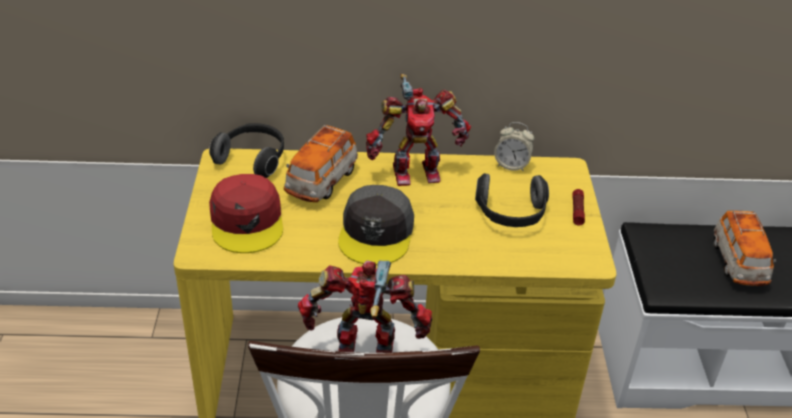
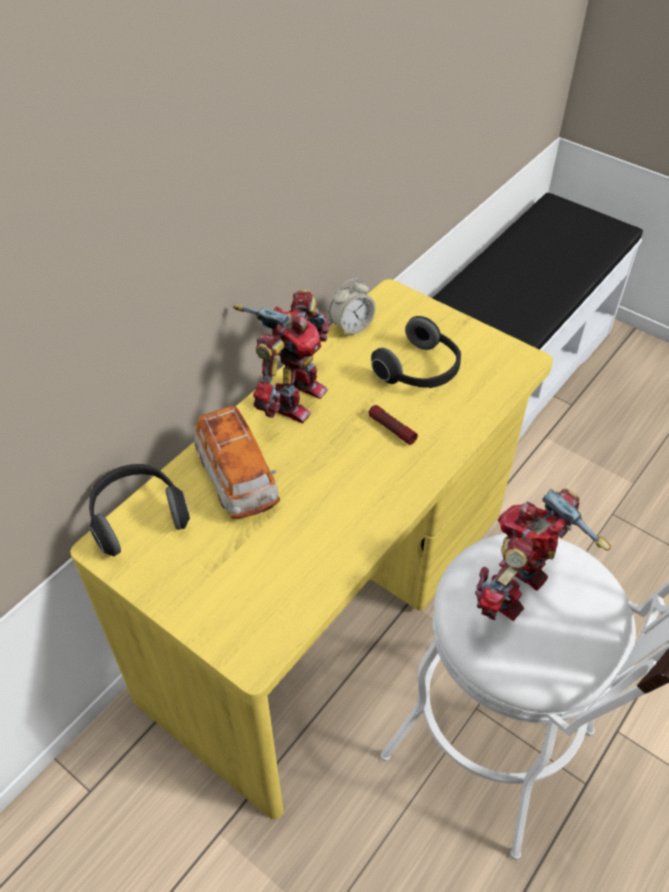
camera: 50 degrees left, 10 degrees up
(247, 221) = (241, 581): red cap -> none
(376, 233) = (359, 482): grey cap -> none
(577, 211) = (453, 326): flashlight -> flashlight (391, 429)
(738, 263) = (519, 286): toy car -> none

